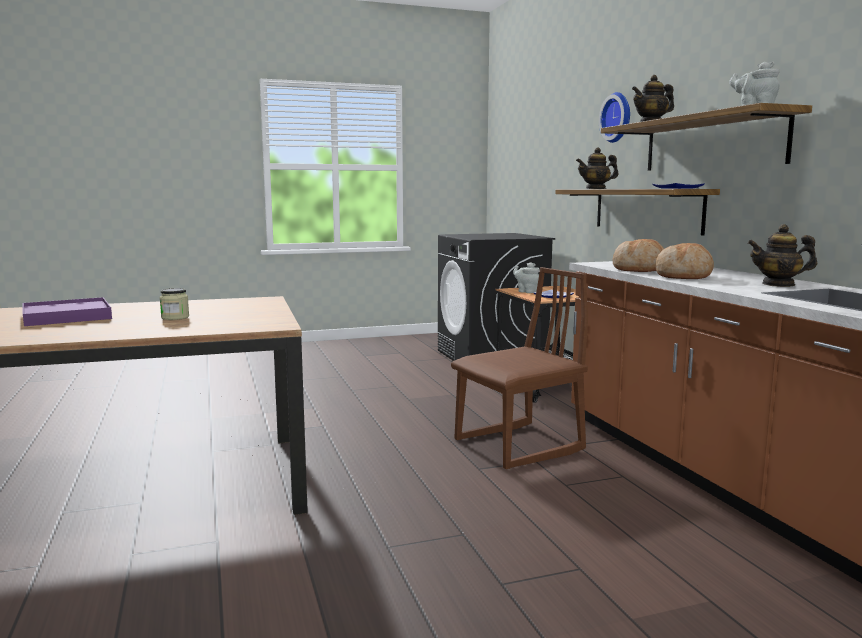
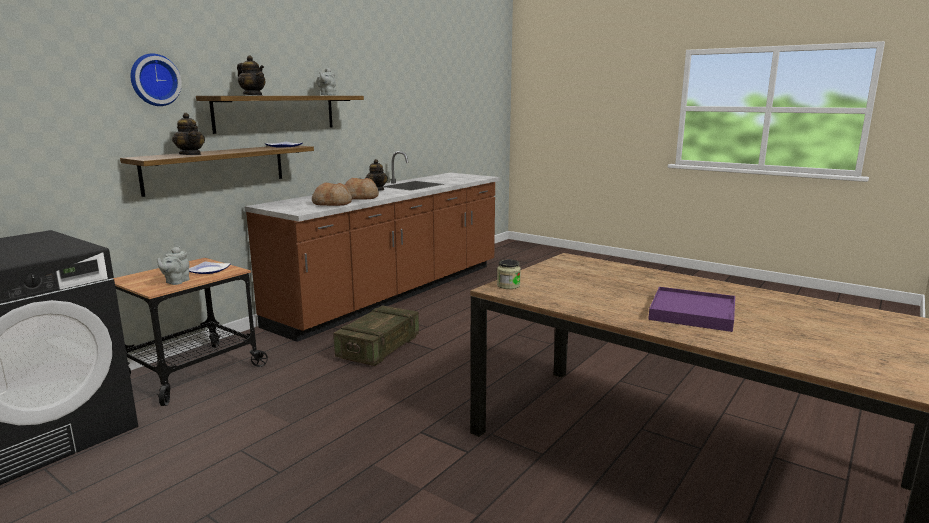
camera: 125 degrees left, 5 degrees up
(175, 317) = (611, 284): jar -> jar (508, 286)
(519, 446) = (379, 348): brown chair -> crate

